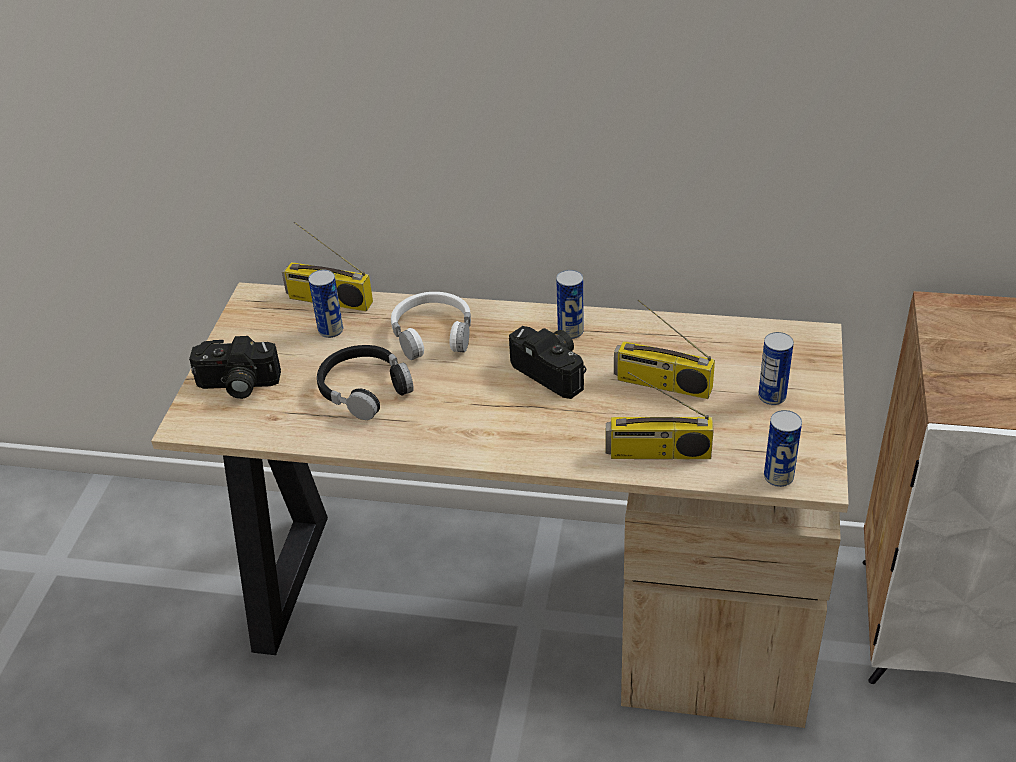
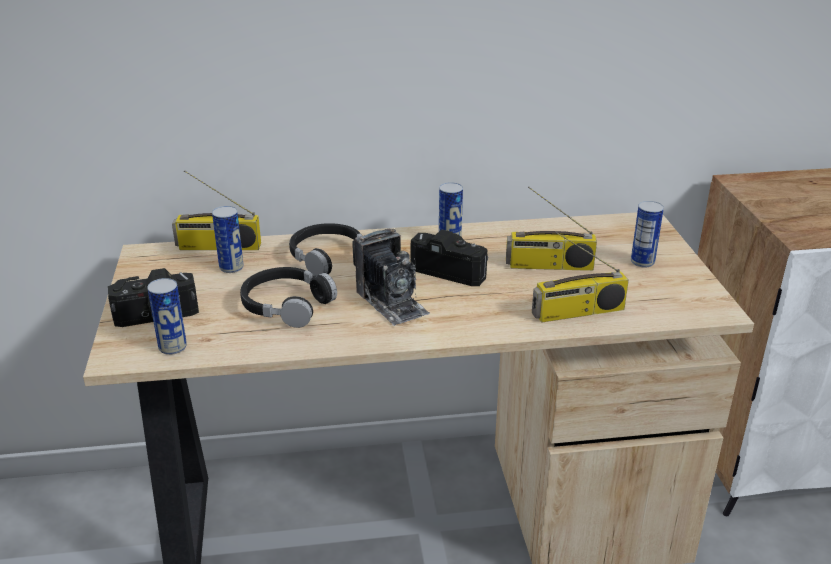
camera: 20 degrees left, 10 degrees down
(433, 334) = (329, 258): white headphones -> black headphones
(470, 404) = (392, 302): none -> camera
(778, 477) = (687, 313): can -> can (172, 347)

